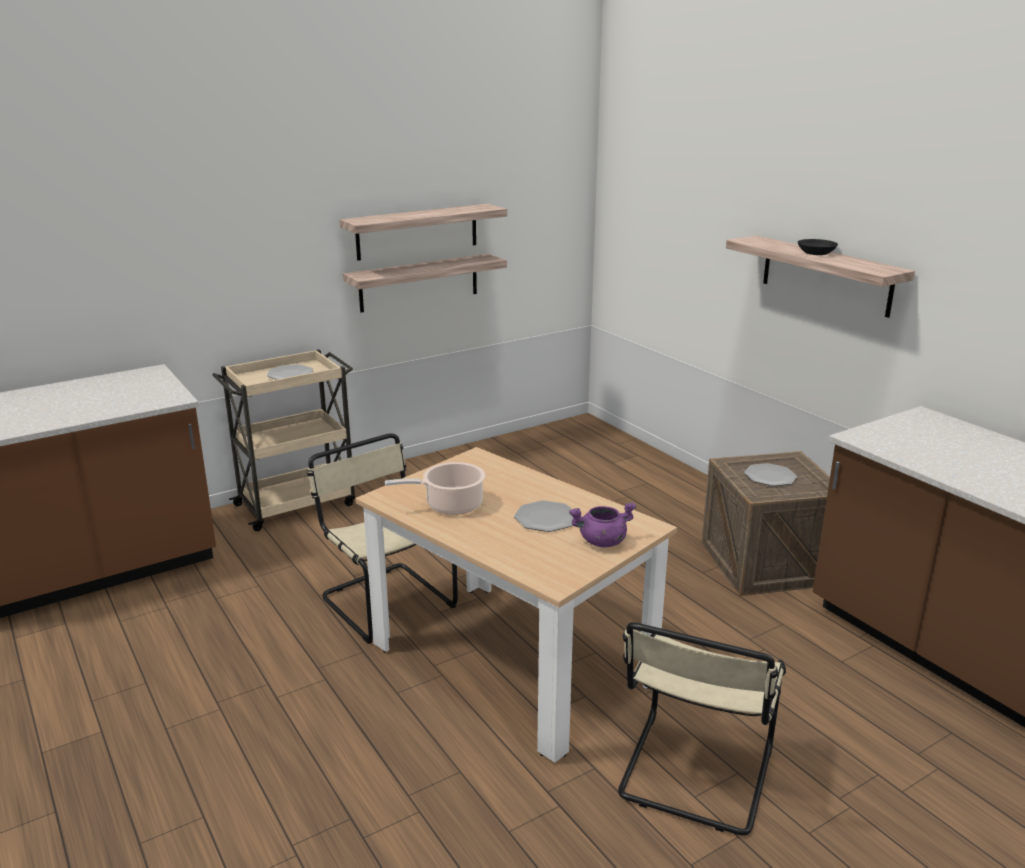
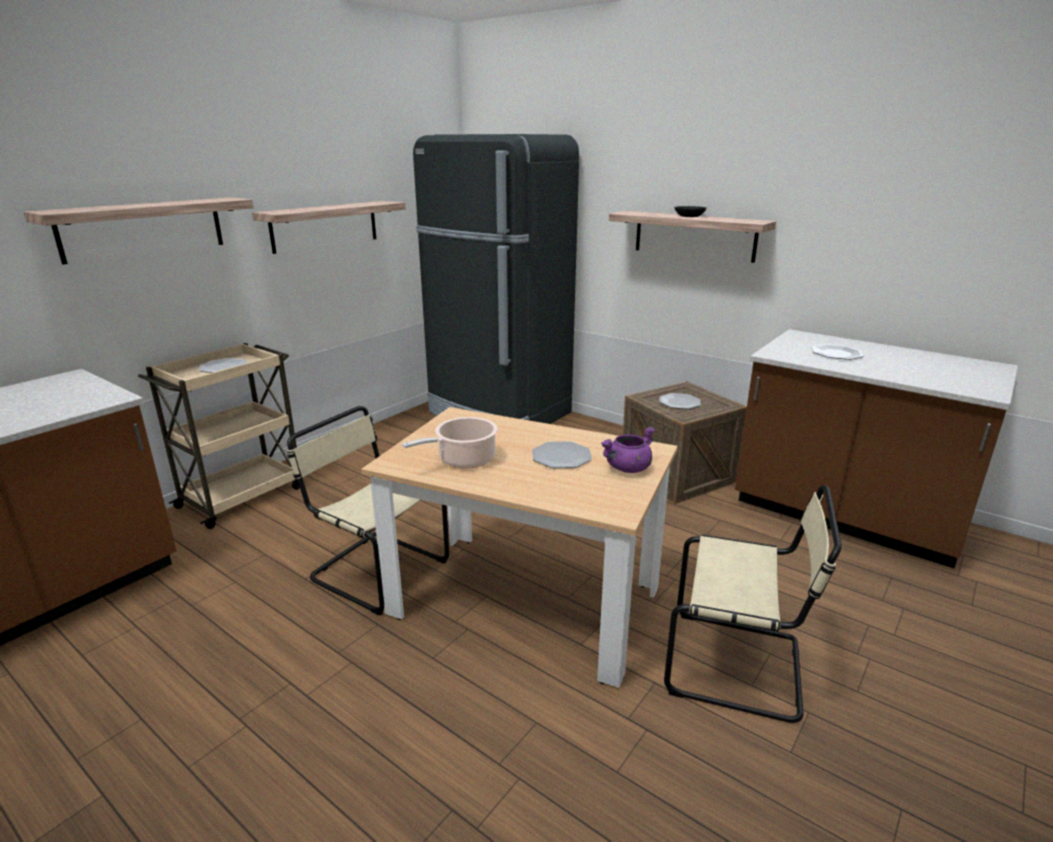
camera: 20 degrees left, 0 degrees up
(419, 283) = (330, 275): shelf -> shelf (143, 228)
(598, 455) = (499, 413): none -> black fridge
(694, 776) = (739, 666): beige chair -> beige chair turned 75 degrees counterclockwise
(942, 448) = (836, 354): none -> plate

